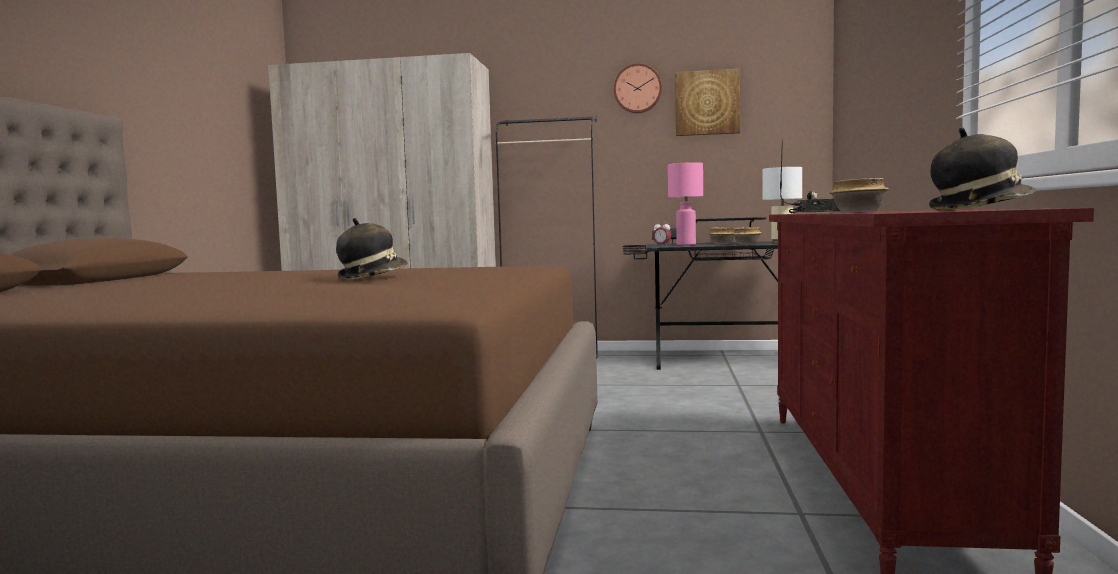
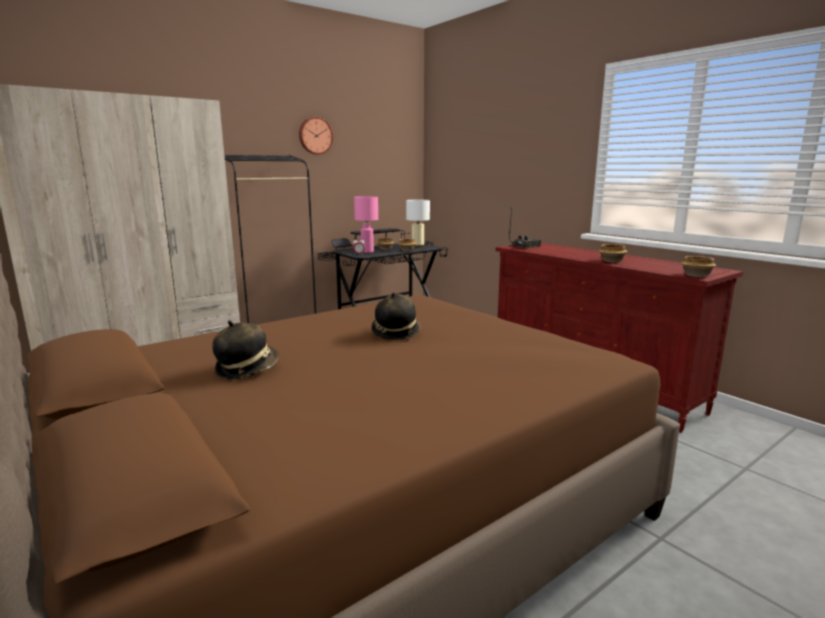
camera: 45 degrees left, 10 degrees up
(707, 103) = (359, 150): picture -> none
(902, 211) = (696, 275): none -> bowl
(979, 209) = (680, 265): hat -> hat (247, 369)

